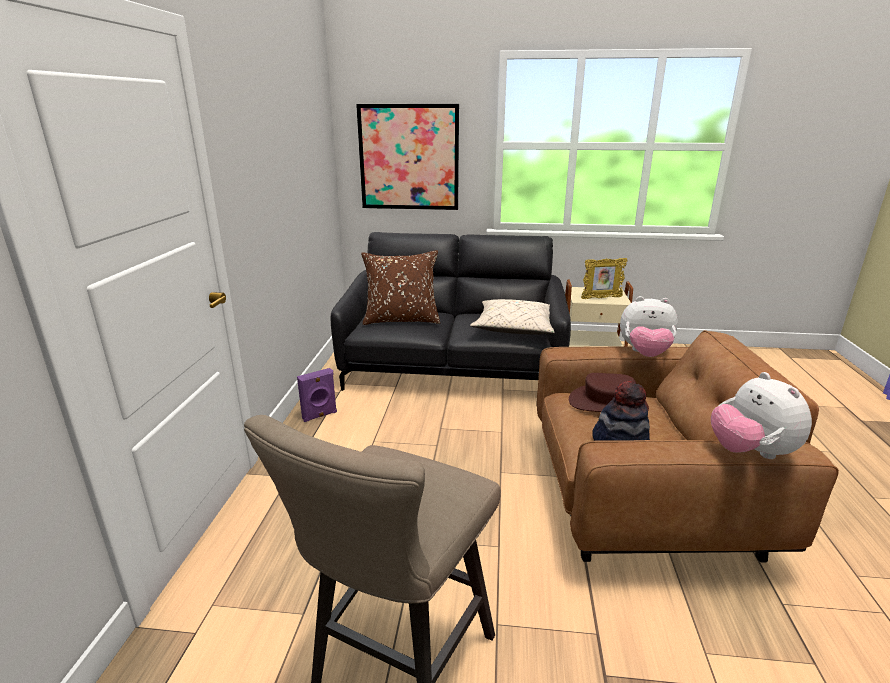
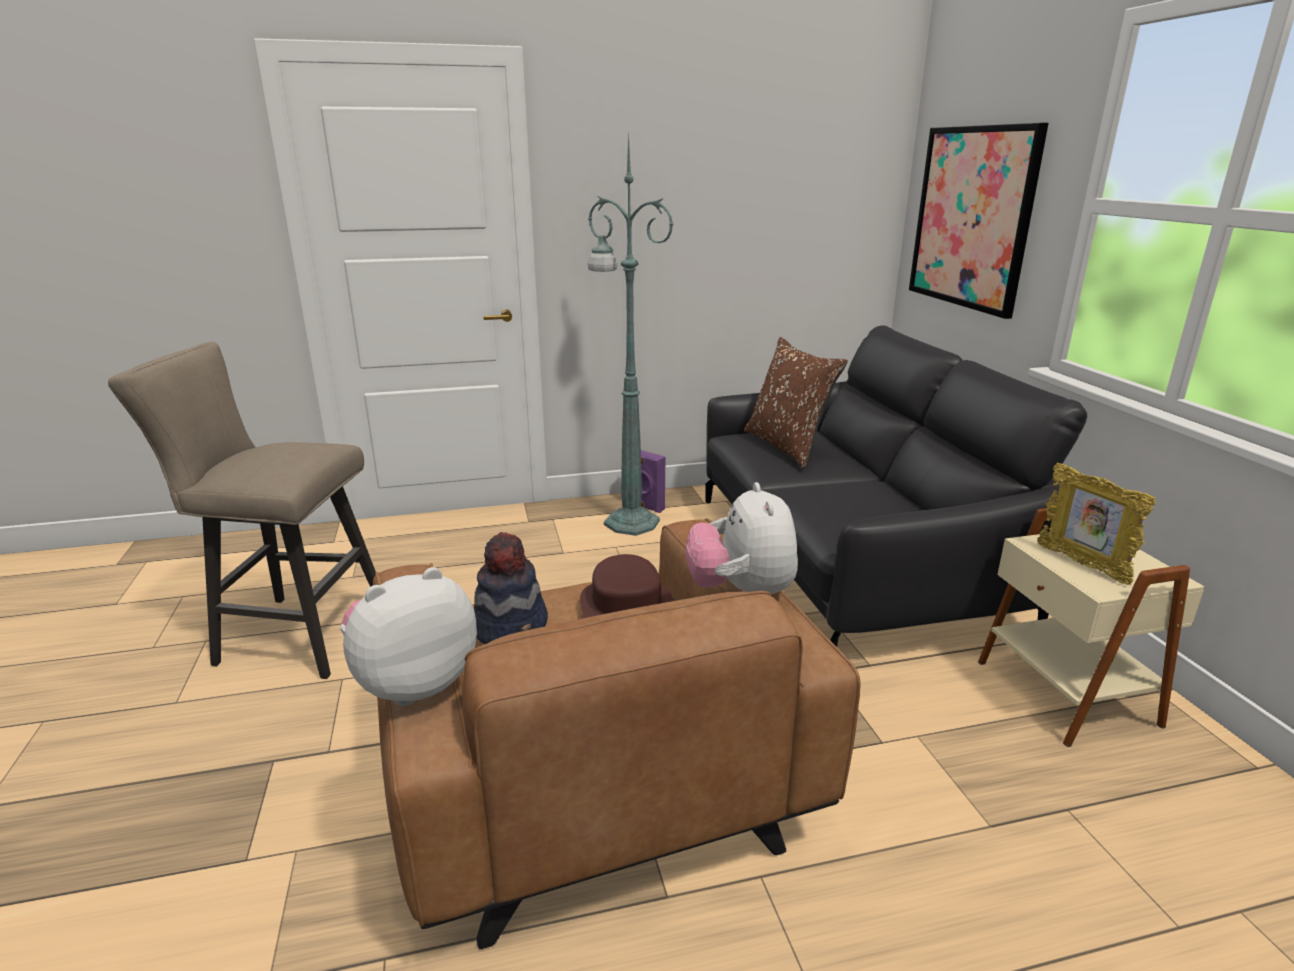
camera: 70 degrees right, 0 degrees up
(339, 427) = (629, 522): none -> green floor lamp
(514, 328) = (853, 518): beige pillow -> none

